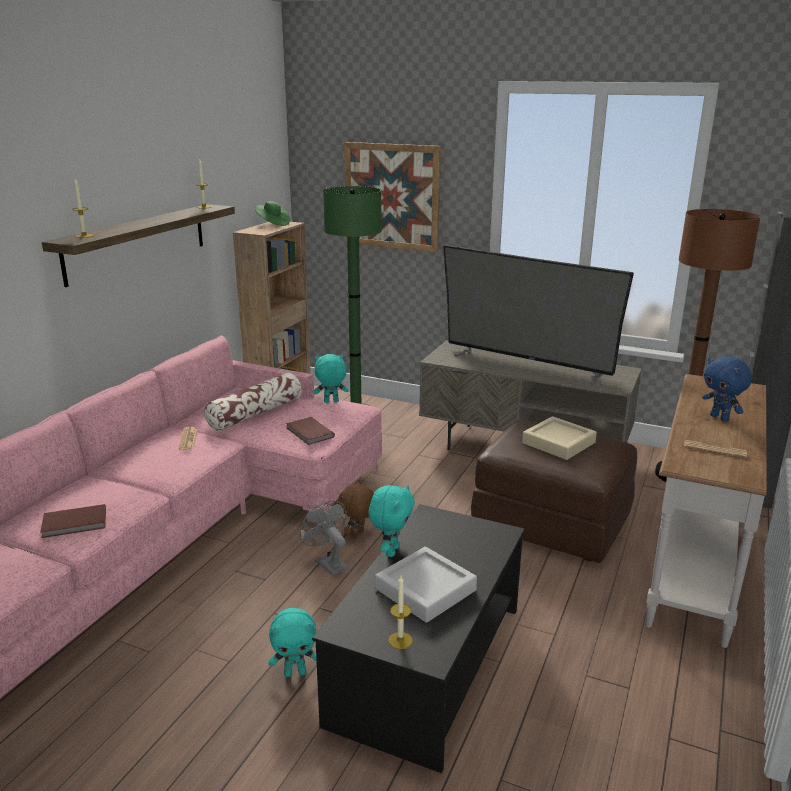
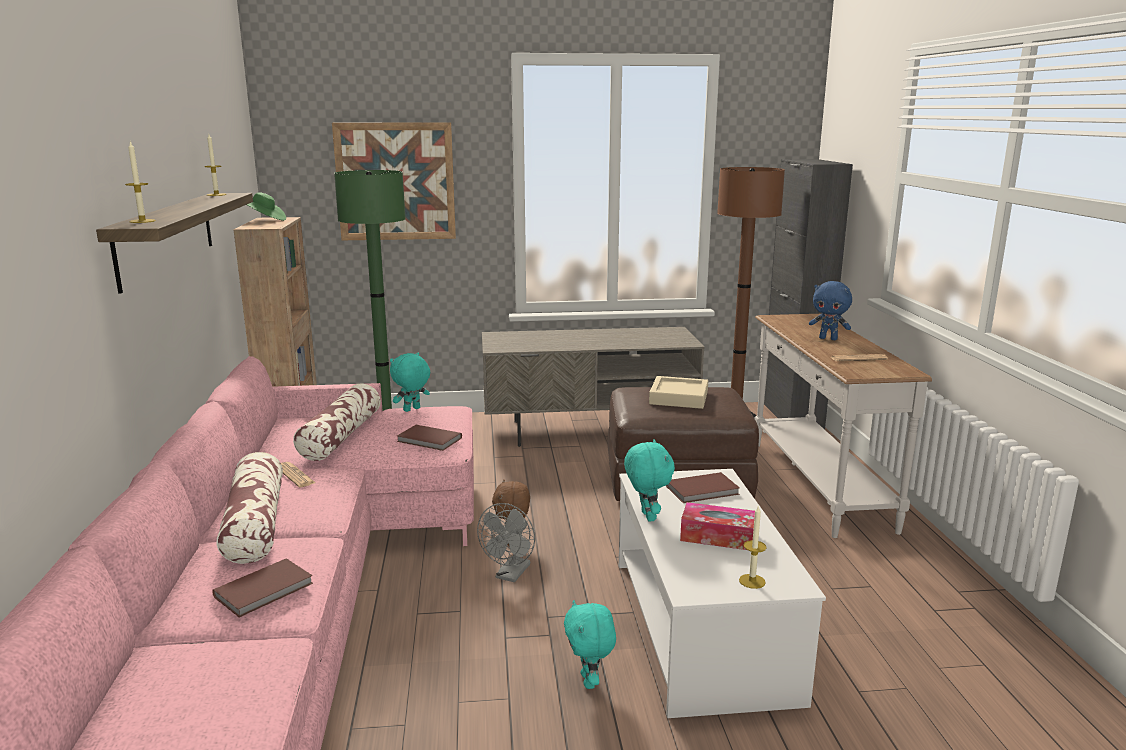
camera: 30 degrees left, 5 degrees down
(125, 471) = (255, 523): none -> pillow
(295, 672) = (590, 681): turquoise plush toy -> turquoise plush toy turned 120 degrees clockwise
(328, 563) = (510, 575): grey fan -> grey fan turned 90 degrees counterclockwise
(425, 589) = (718, 536): grey tray -> tissue box
(428, 662) = (701, 626): black coffee table -> white coffee table
(469, 542) = (703, 490): none -> brown book
(526, 364) = (586, 338): television -> none

